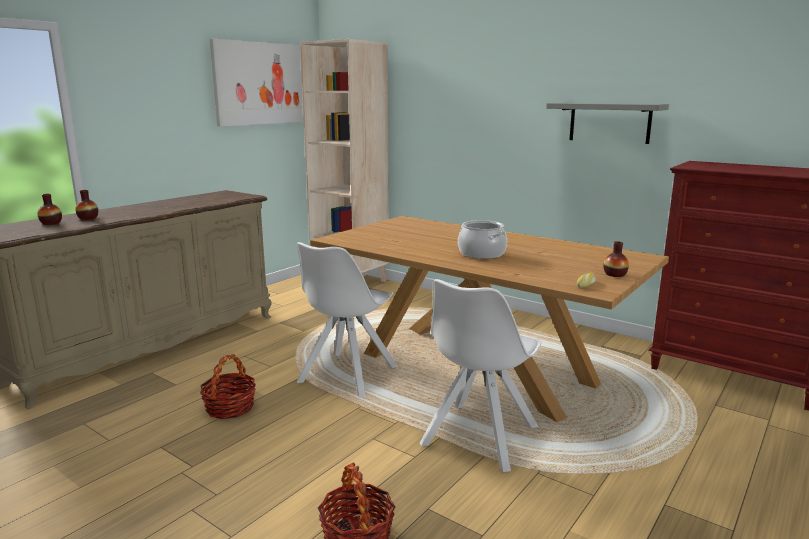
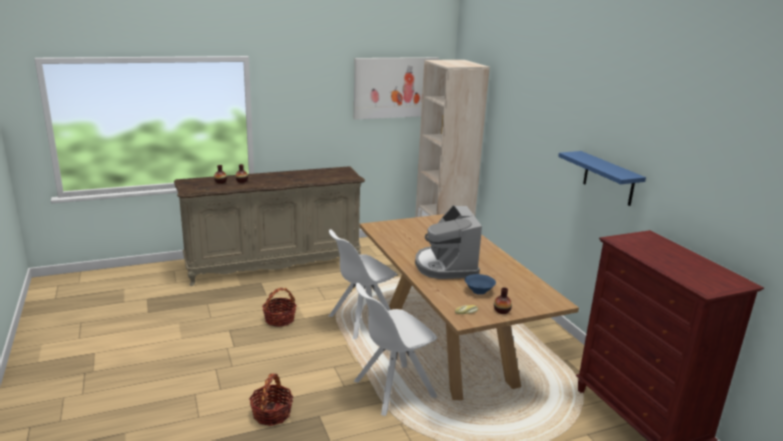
camera: 30 degrees right, 5 degrees up
(482, 253) = (445, 266): cooking pot -> coffee machine
(559, 265) = (479, 291): none -> blue bowl
(609, 122) = (608, 178): grey shelf -> blue shelf

